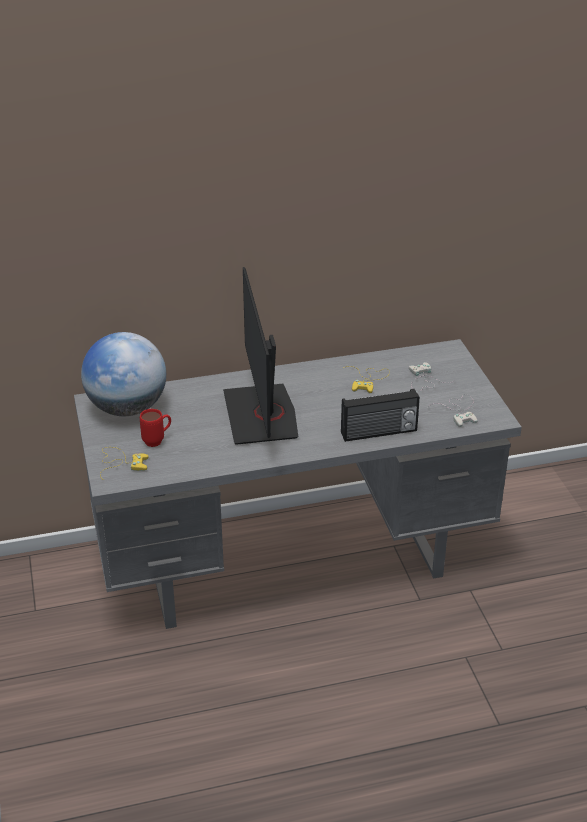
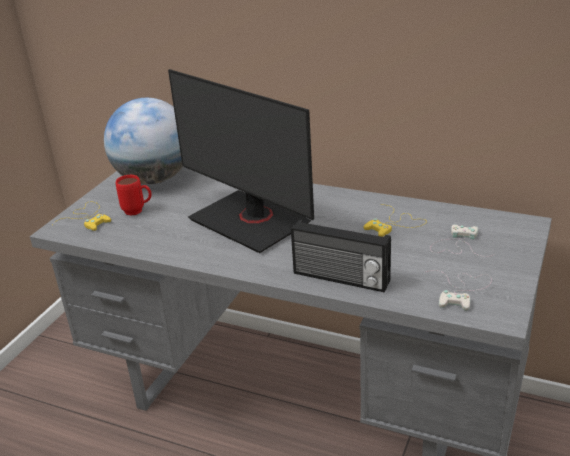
camera: 40 degrees right, 5 degrees down
(261, 415) = (250, 221): monitor -> monitor turned 75 degrees counterclockwise

